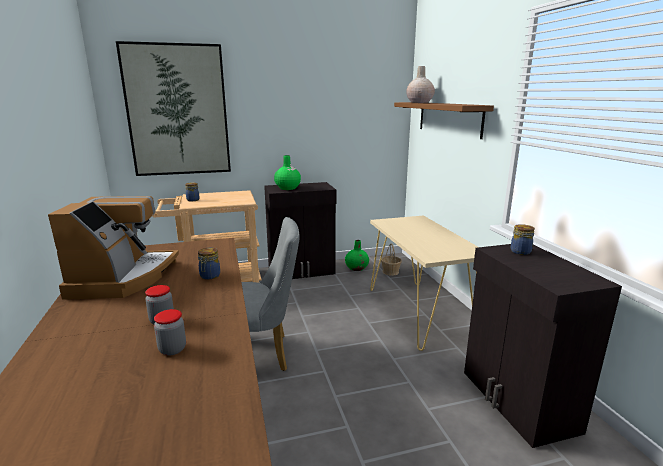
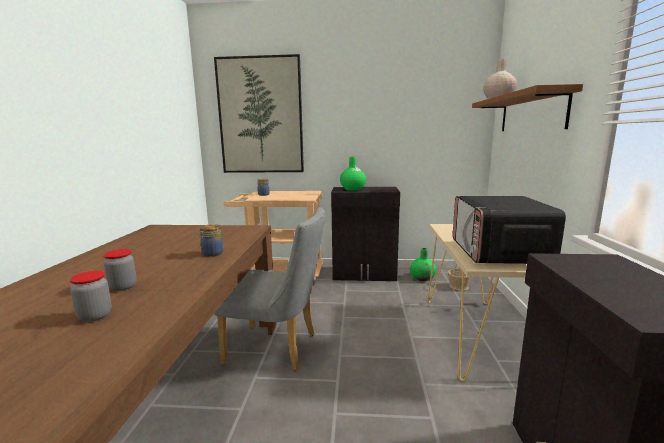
camera: 20 degrees right, 5 degrees down
(124, 278) = (142, 247): coffee machine -> none
(439, 244) = (498, 253): none -> microwave
(519, 251) = (597, 264): jar -> none

